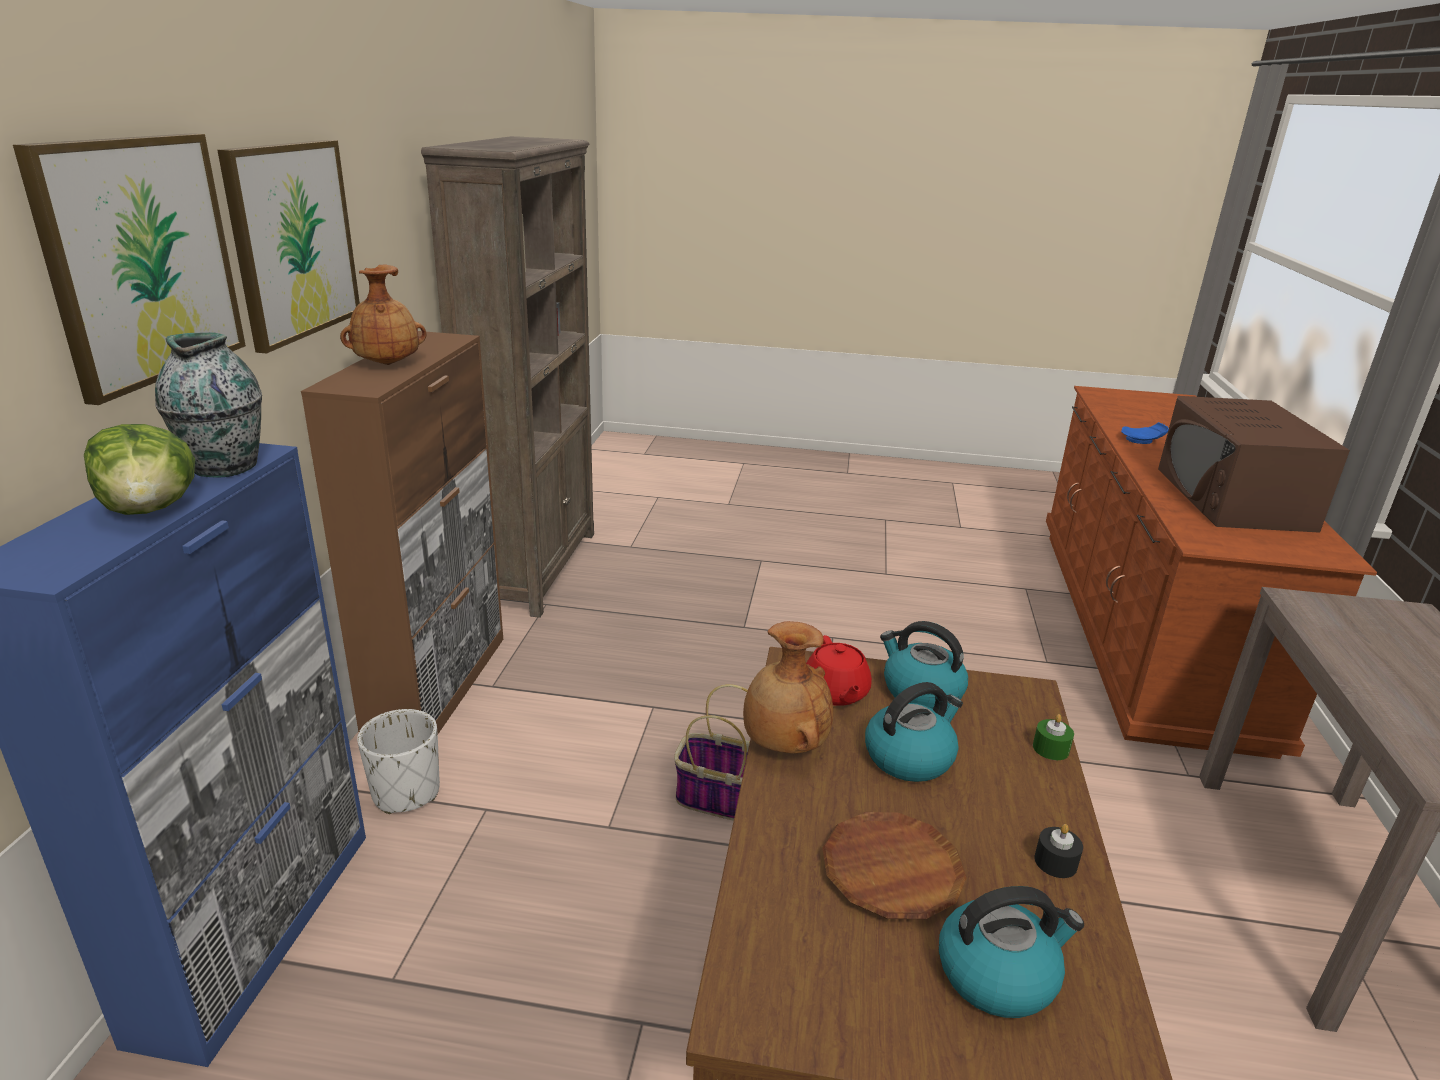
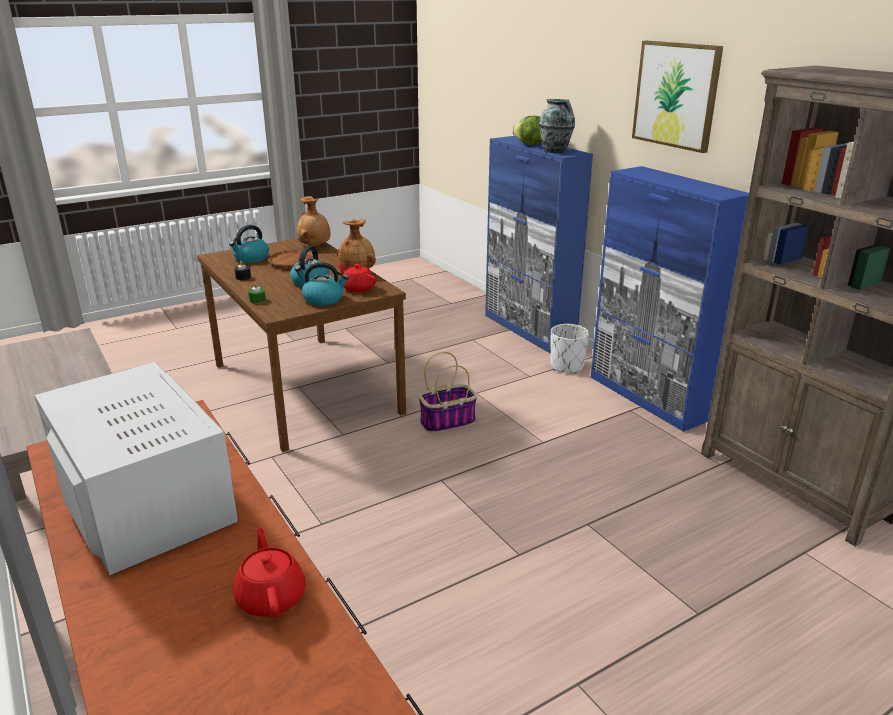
camera: 140 degrees right, 0 degrees up
(141, 261) = (600, 77): picture -> none
(387, 364) = (671, 178): brown vase -> brown vase (315, 246)
(439, 686) = (648, 398): brown cabinet -> blue cabinet
(1142, 441) = (271, 596): blue plate -> red teapot
(1233, 498) = (144, 499): brown microwave -> white microwave

